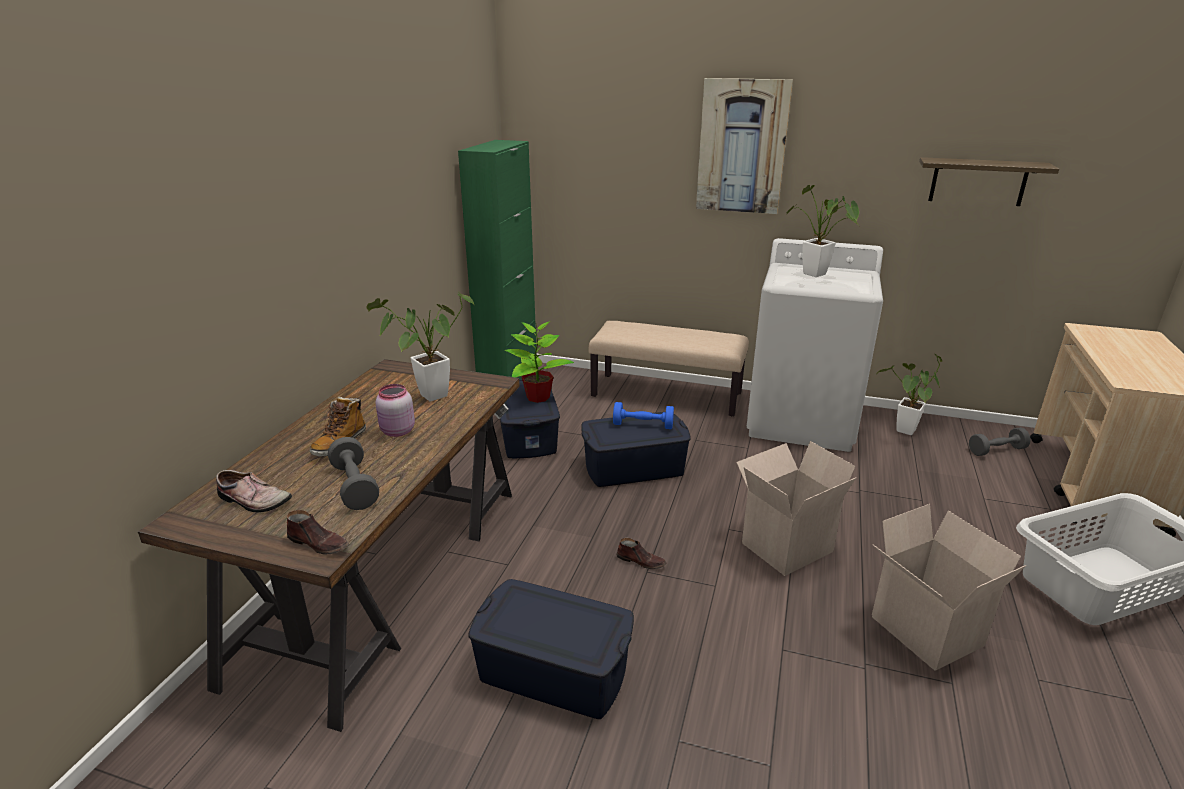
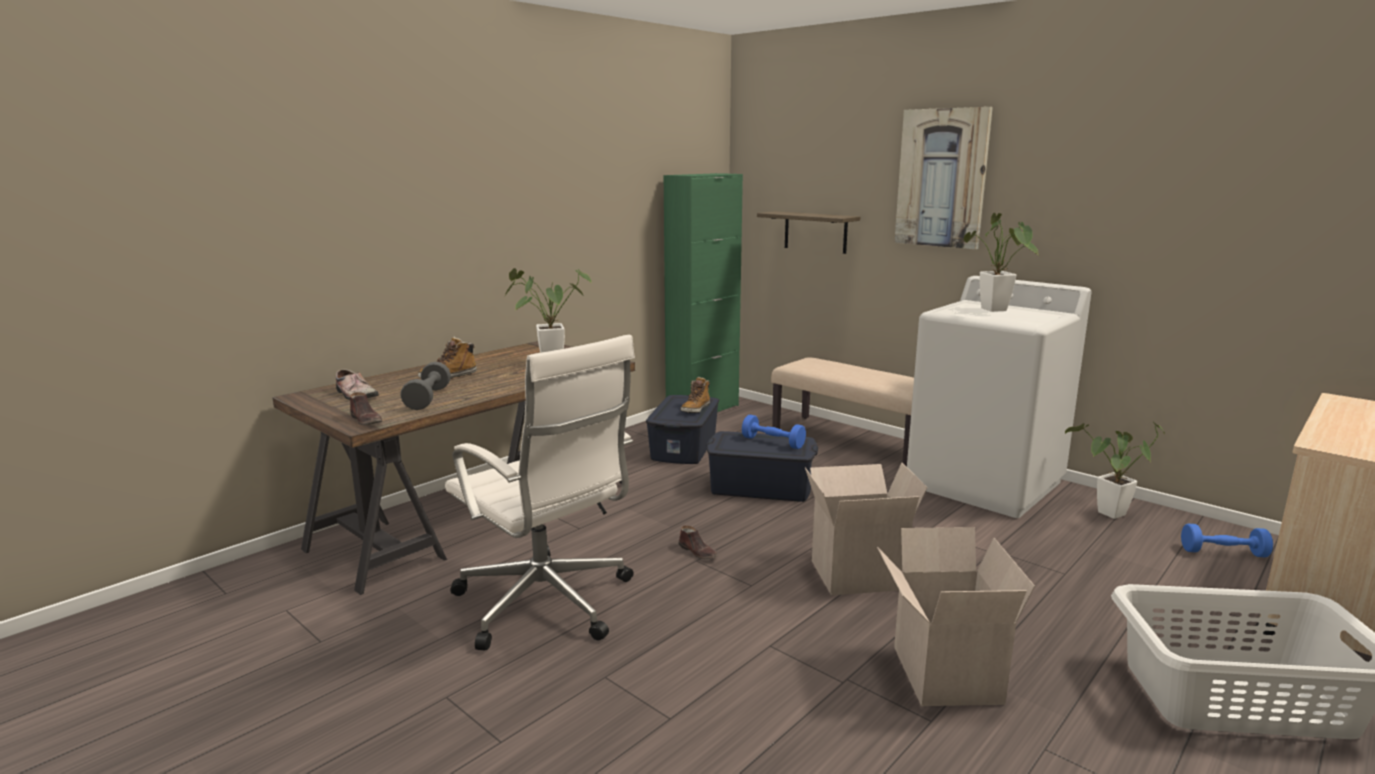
camera: 25 degrees right, 10 degrees down
(397, 431) = (496, 377): pink jar -> none
(537, 397) = (695, 409): potted plant -> boot
(553, 672) = (547, 604): blue storage box -> white office chair
(978, 181) = (1207, 214): shelf -> shelf (815, 232)
(996, 450) = (1223, 553): grey dumbbell -> blue dumbbell

